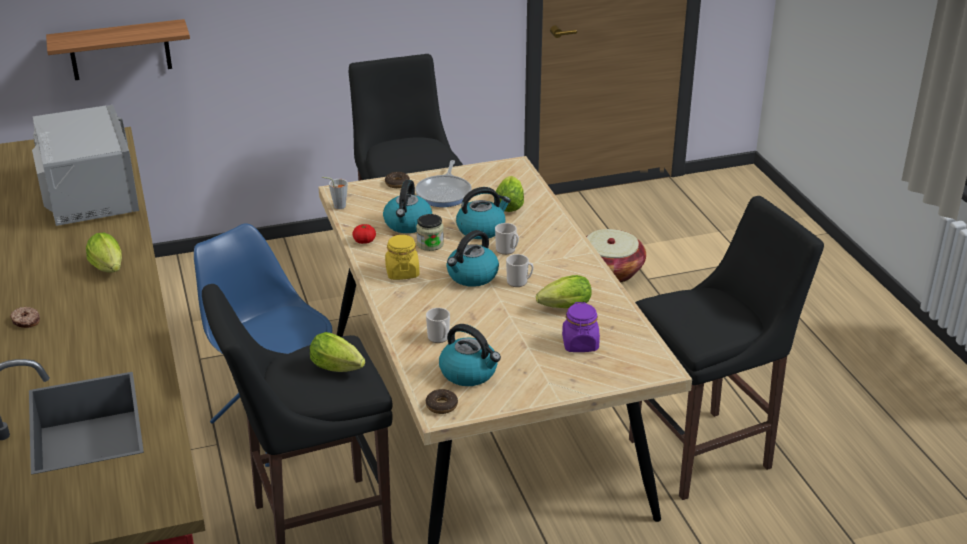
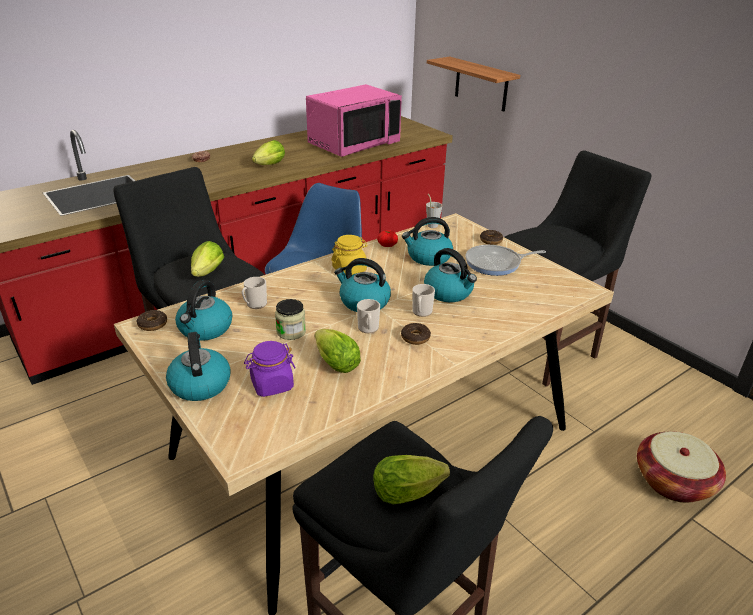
camera: 70 degrees right, 0 degrees up
(88, 196) = (353, 143): grey microwave -> pink microwave
(430, 244) = (403, 273): jar -> jar (291, 332)
(509, 204) = (507, 299): lettuce -> lettuce (411, 492)
(545, 262) = (415, 337): none -> donut
(562, 382) = (200, 384): none -> kettle

